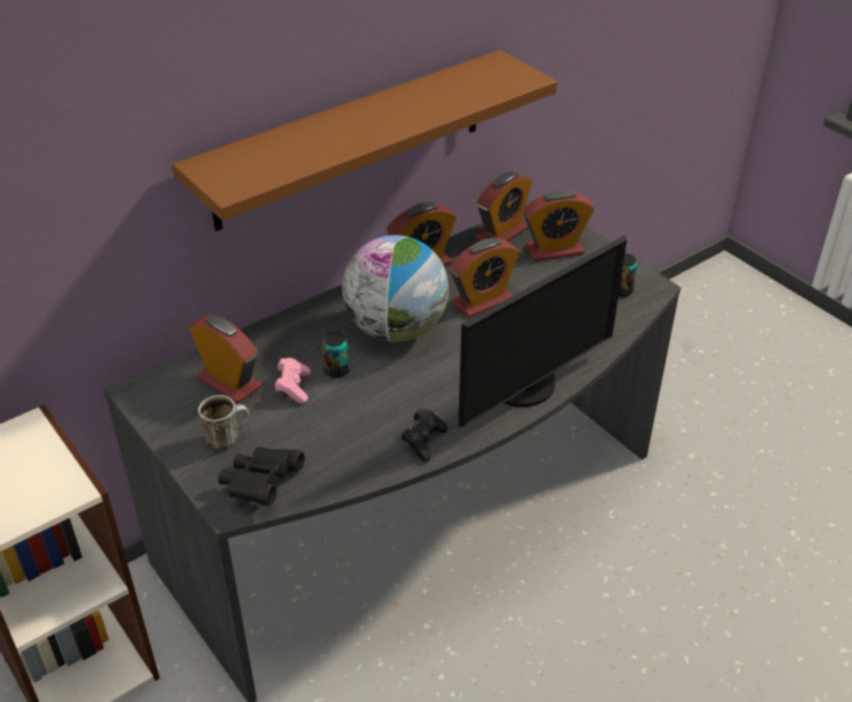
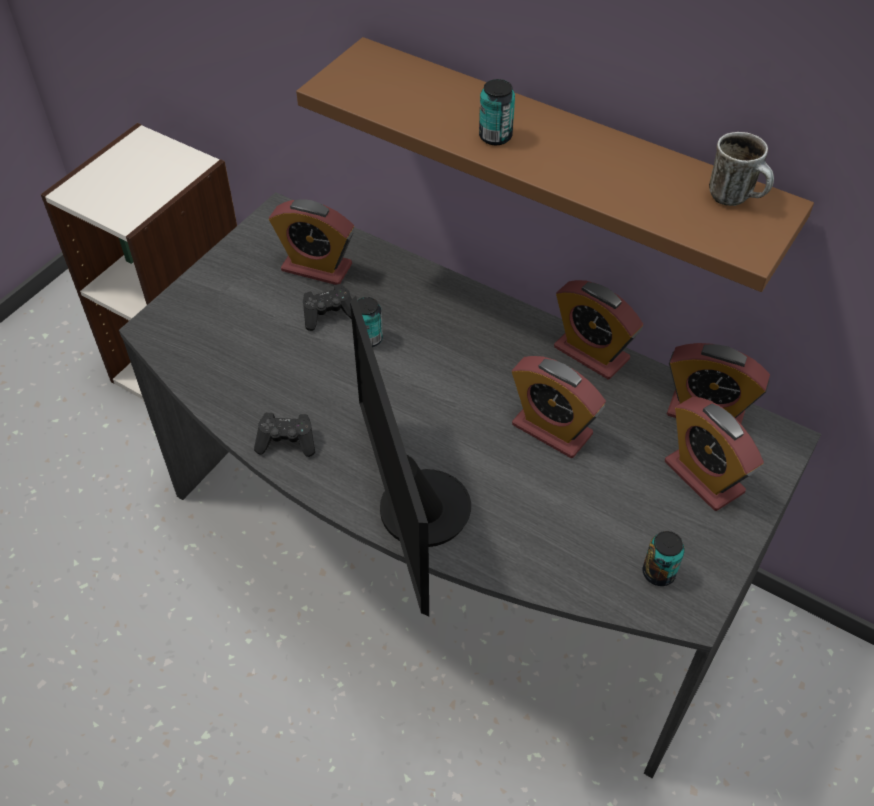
camera: 70 degrees right, 10 degrees up
(227, 438) = (240, 293): mug -> mug (736, 198)
(229, 382) = (316, 267): alarm clock -> alarm clock turned 90 degrees clockwise
(261, 485) = (186, 337): black binoculars -> none
(293, 387) = (329, 315): pink game controller -> black game controller
(355, 134) = (495, 136): none -> can
(396, 329) = (459, 366): globe -> none
(525, 386) = (414, 511): monitor -> monitor turned 45 degrees clockwise

